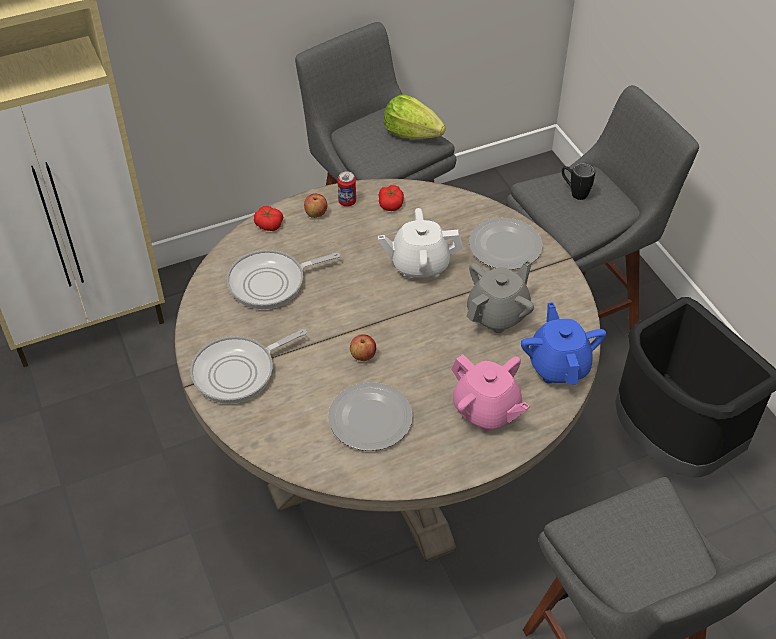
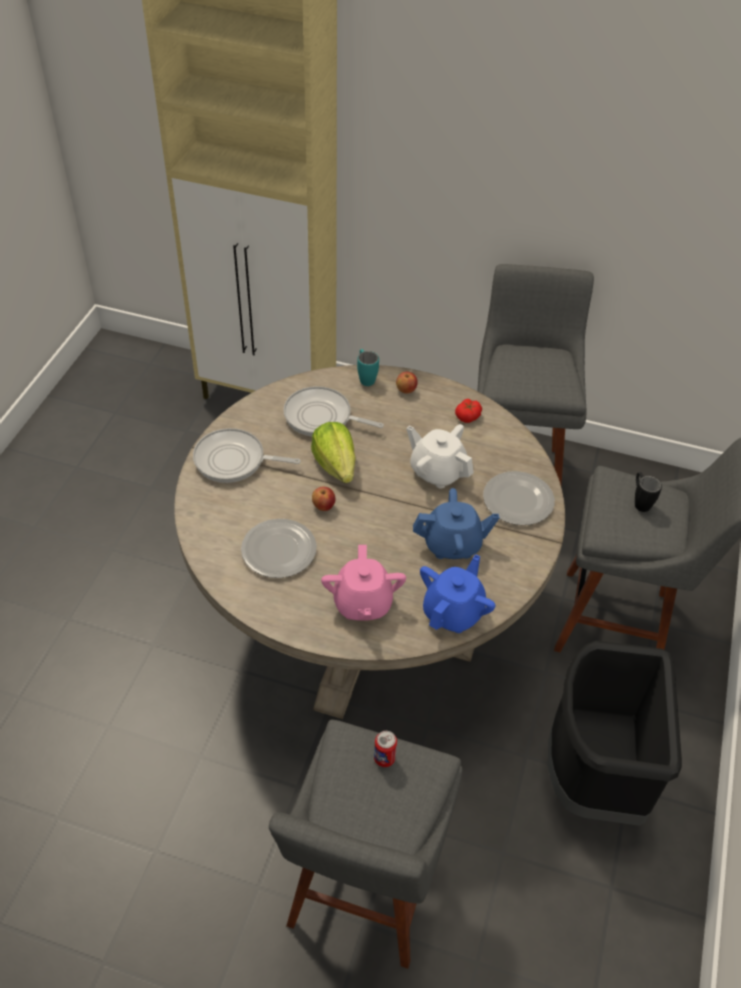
camera: 40 degrees right, 0 degrees up
(269, 224) = (365, 377): tomato -> turquoise mug
(347, 202) = (438, 395): can -> can (384, 758)
(412, 133) = (558, 379): lettuce -> lettuce (336, 465)
(498, 314) = (452, 544): grey teapot -> blue teapot

